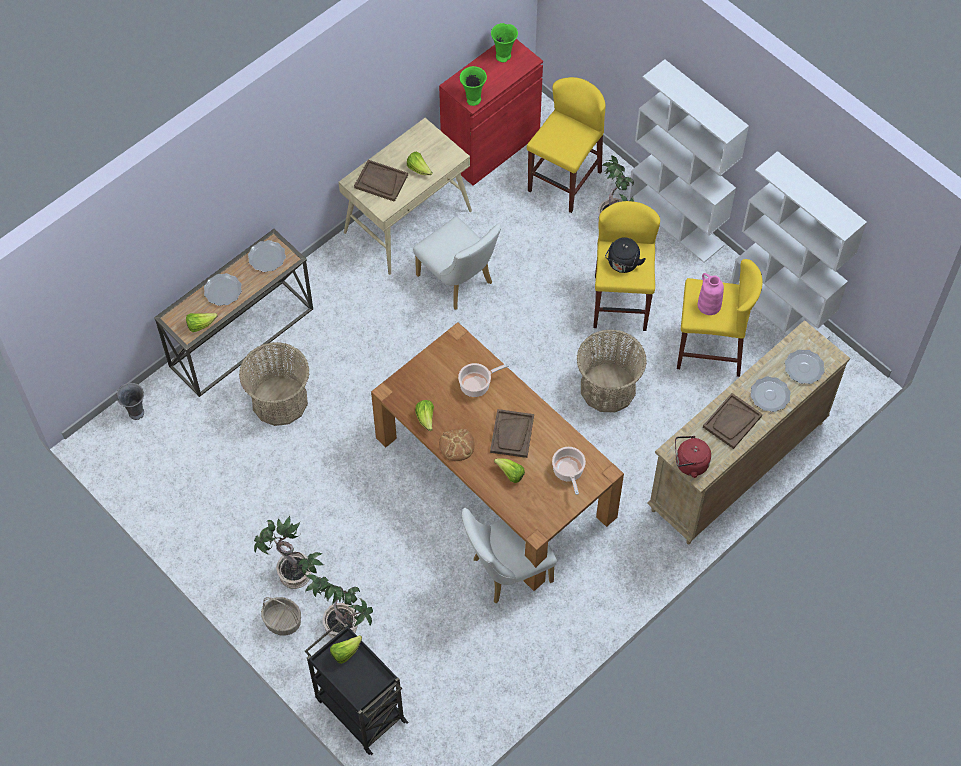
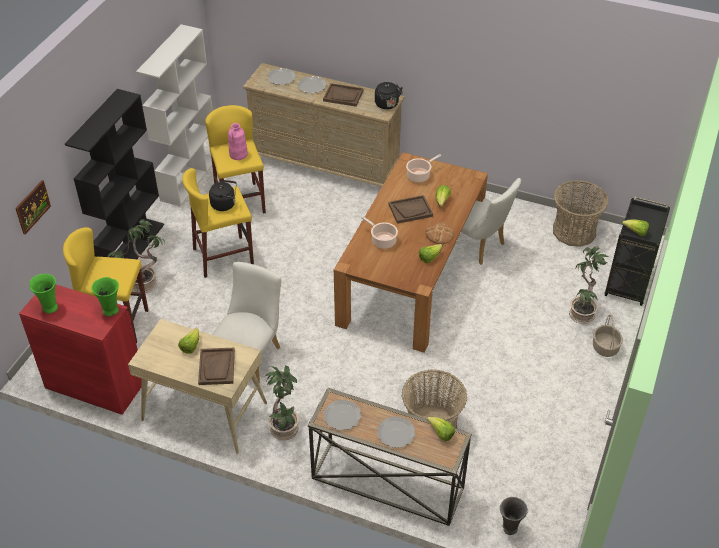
camera: 115 degrees left, 15 degrees down
(293, 575) = (567, 356): potted plant -> potted plant (285, 429)
(608, 388) = (301, 241): basket -> basket (574, 231)
(613, 40) = (32, 207): none -> picture
(676, 222) = (131, 248): white bookcase -> black bookcase
(689, 464) = (387, 105): red kettle -> black kettle

